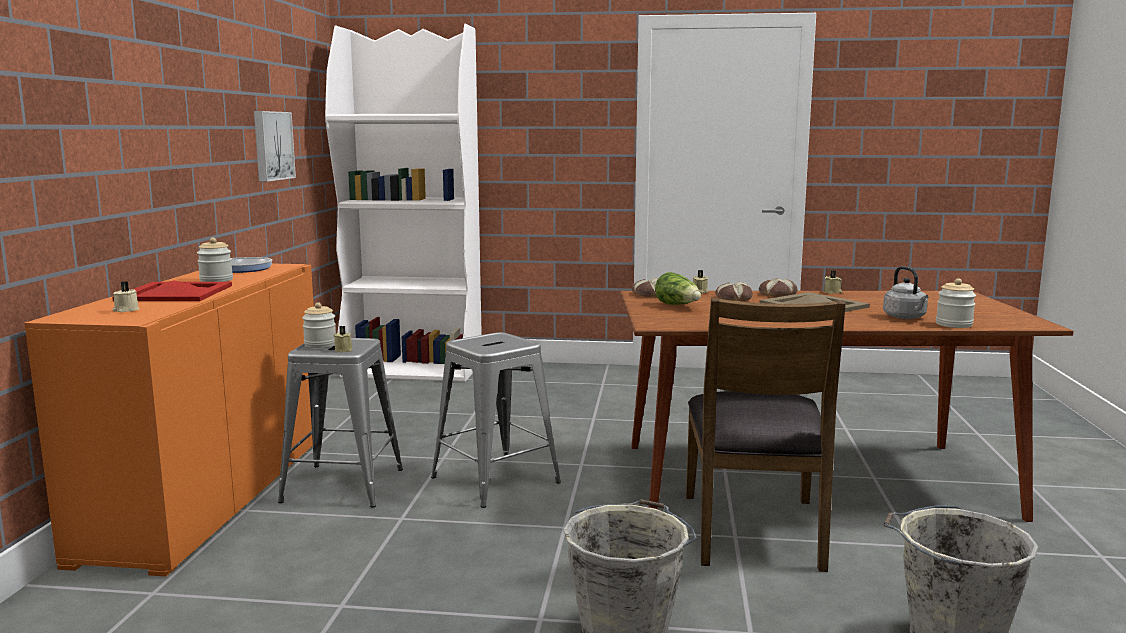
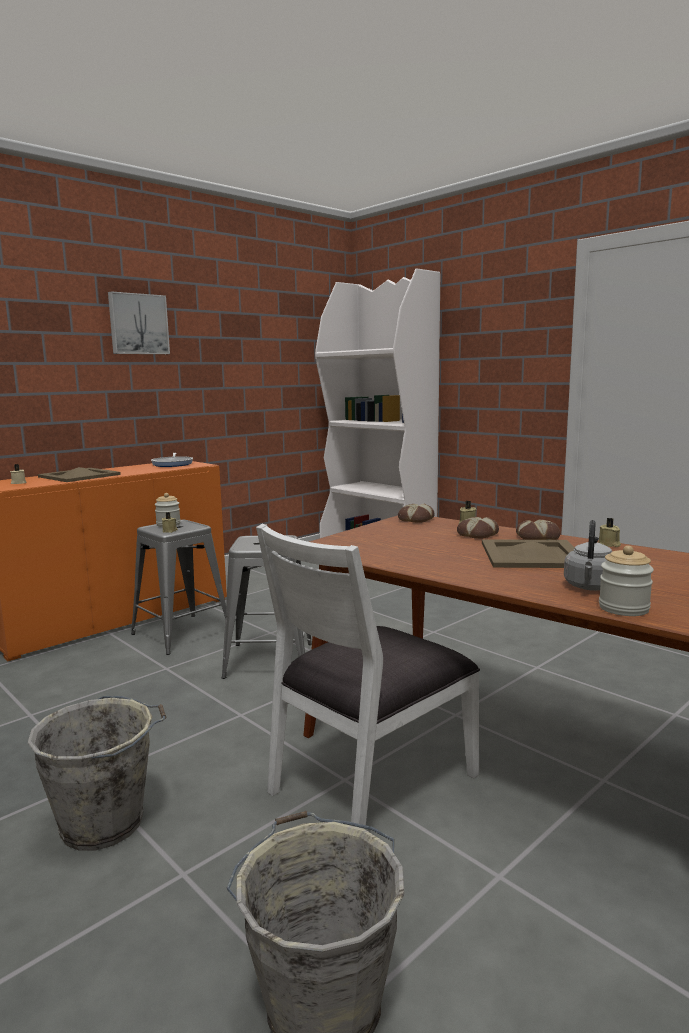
camera: 40 degrees right, 0 degrees up
(174, 293) = (79, 475): red tray -> beige tray
(216, 280) = (129, 470): jar -> none
(271, 145) = (256, 376): picture -> picture (138, 324)
(678, 306) = (399, 533): lettuce -> none
(754, 531) = (370, 782): brown chair -> white chair

